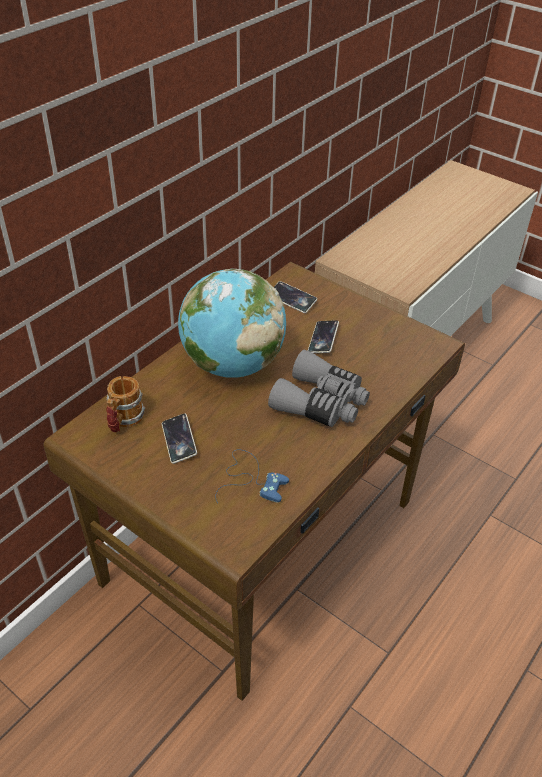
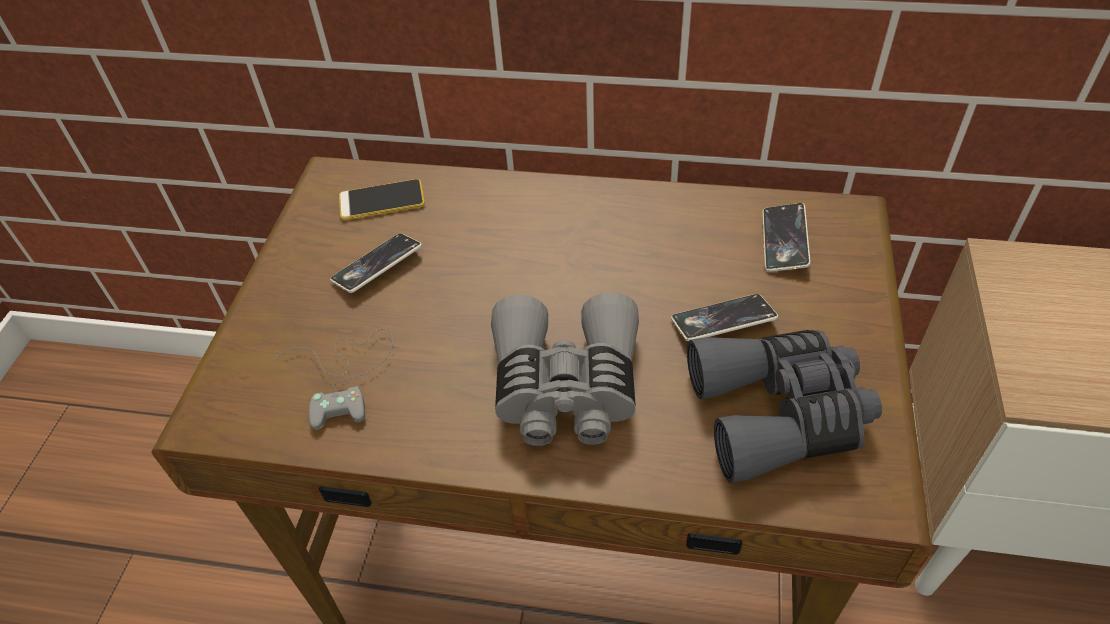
camera: 65 degrees right, 5 degrees up
(124, 421) = (382, 200): mug -> phone
(232, 364) = (570, 246): globe -> none
(250, 479) = (346, 375): blue game controller -> grey game controller
(383, 347) = (779, 413): none -> grey binoculars

